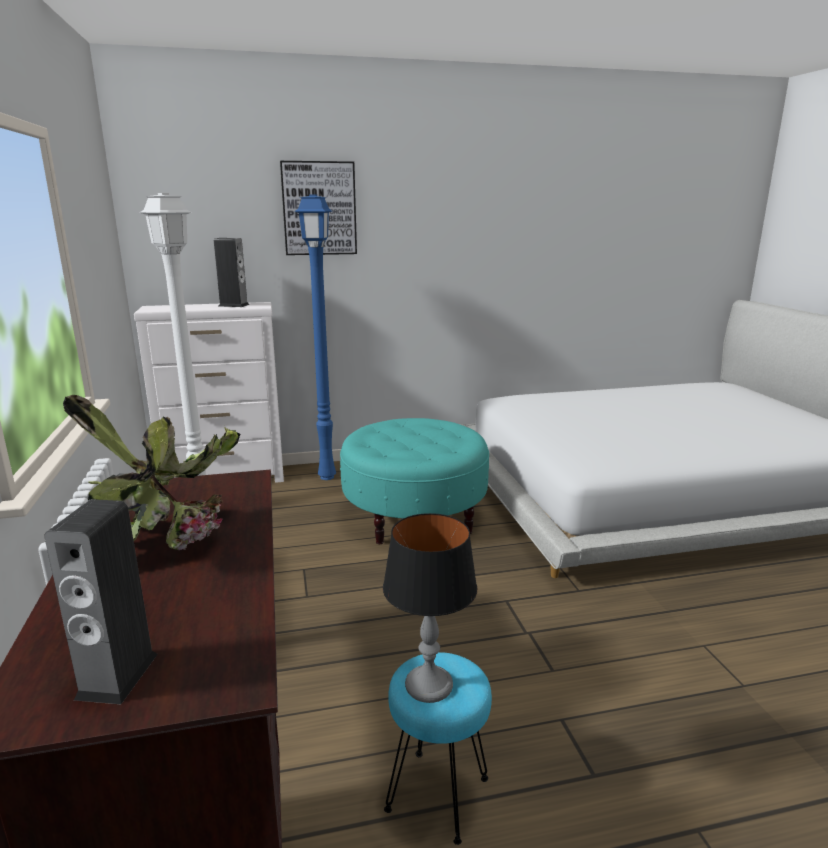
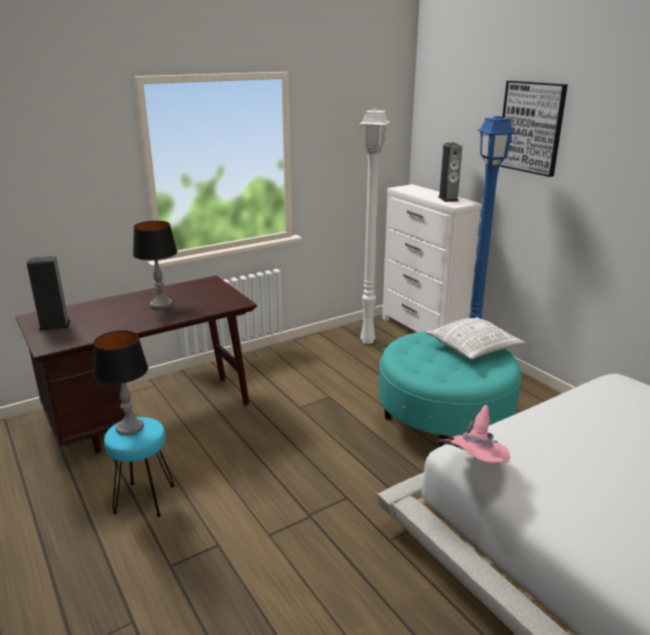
camera: 70 degrees right, 5 degrees up
(171, 539) = (161, 304): potted plant -> table lamp
(407, 428) = (472, 348): none -> pillow
(615, 468) = (474, 469): none -> pink hat

